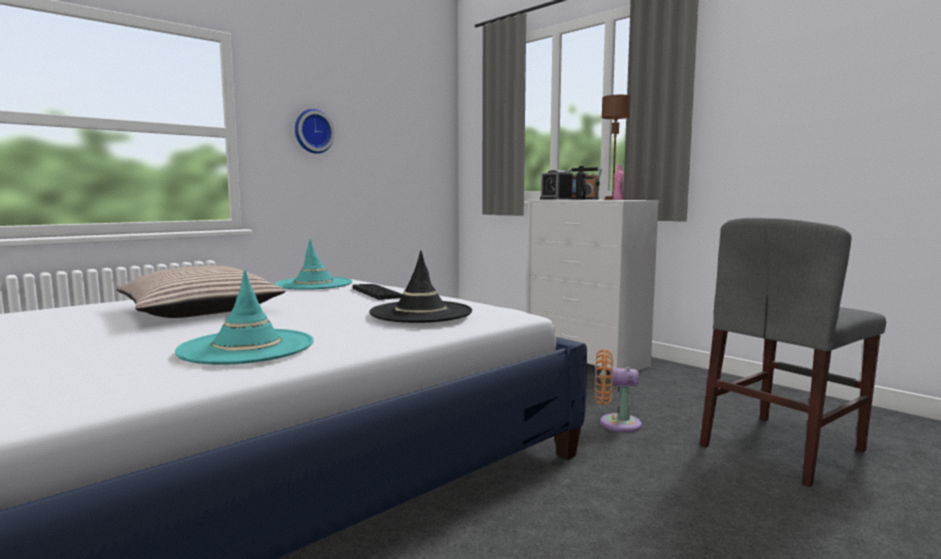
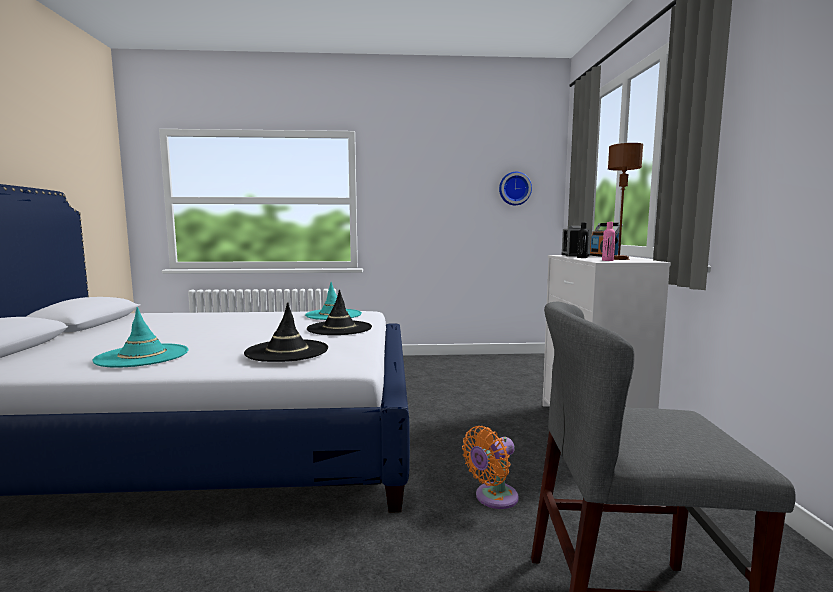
camera: 40 degrees right, 0 degrees up
(200, 310) = (221, 325): pillow -> none
(313, 131) = (416, 195): wall clock -> wall clock (514, 188)
(378, 292) = (339, 328): keyboard -> black hat
(615, 423) = (493, 498): orange fan -> orange fan turned 90 degrees counterclockwise

